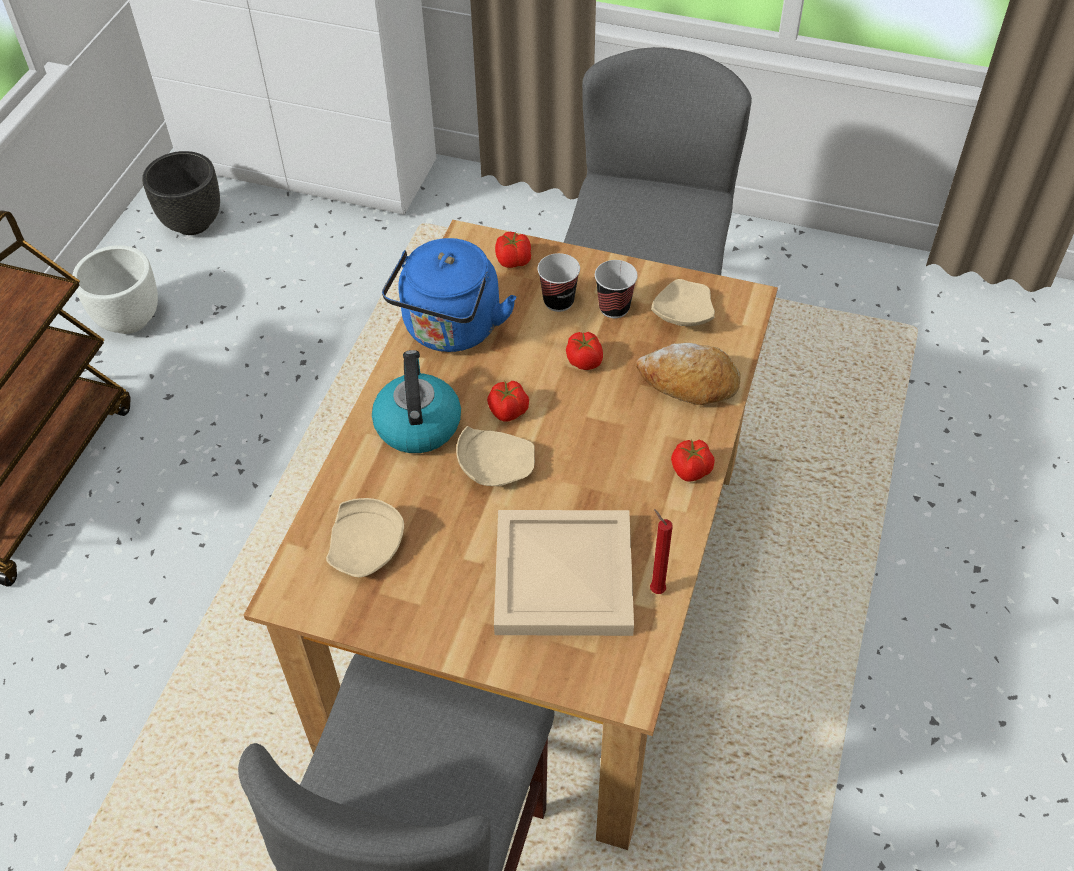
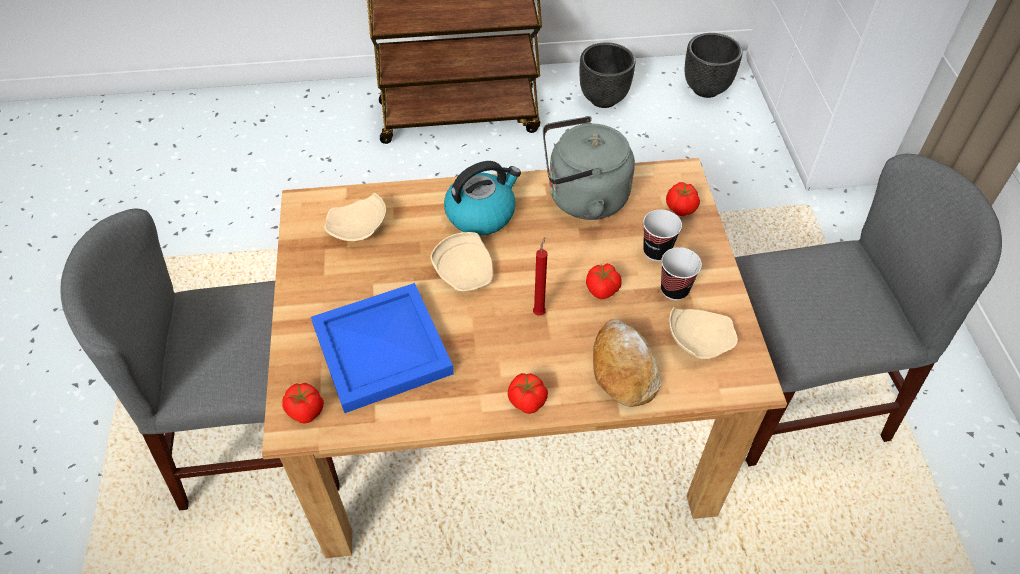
camera: 65 degrees right, 0 degrees up
(128, 320) = (603, 99): white planter -> black planter
(450, 330) = (582, 198): blue kettle -> grey kettle
(509, 411) = (523, 261): tomato -> tomato (306, 411)
(565, 574) = (384, 350): beige tray -> blue tray
(655, 589) = (394, 414): red candle -> red candle (539, 312)

